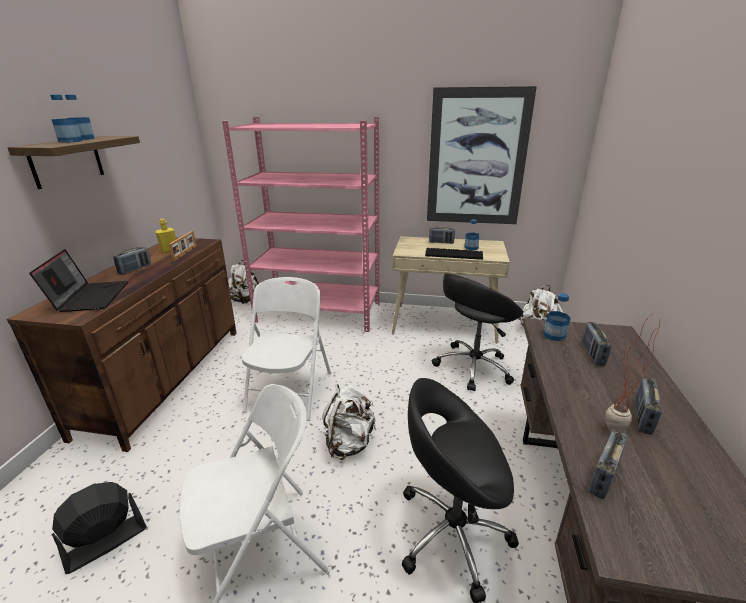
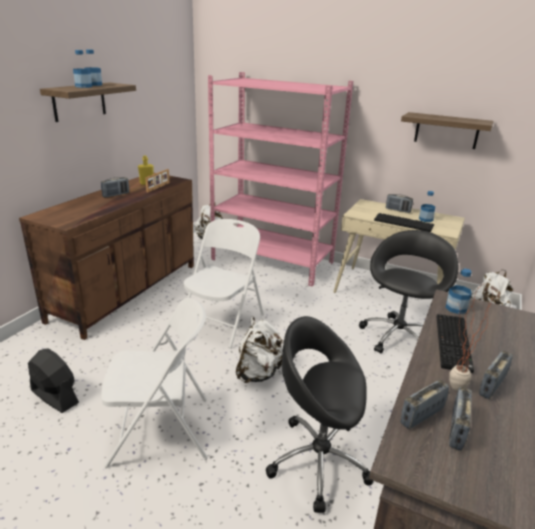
camera: 15 degrees right, 0 degrees up
(90, 297) = (77, 211): laptop -> none
(105, 542) = (54, 396): black fan -> black fan turned 60 degrees clockwise
(472, 368) = (399, 337): black office chair -> black office chair turned 150 degrees clockwise
(476, 159) = (446, 130): picture -> shelf
(578, 375) = (454, 343): none -> keyboard
(592, 354) = (482, 330): radio -> radio (456, 430)

